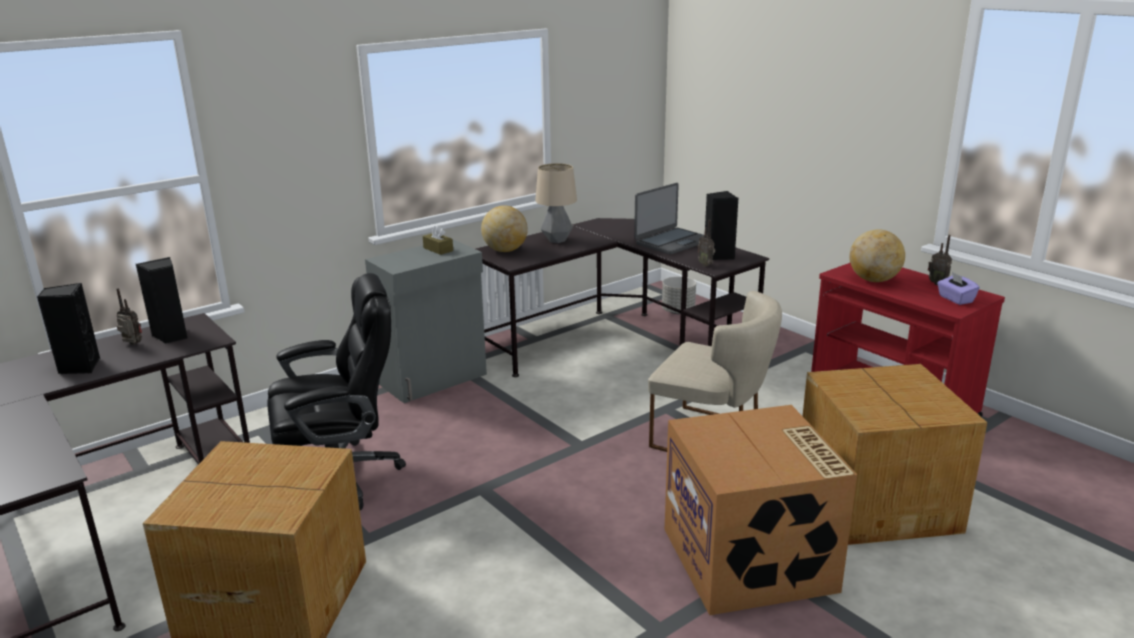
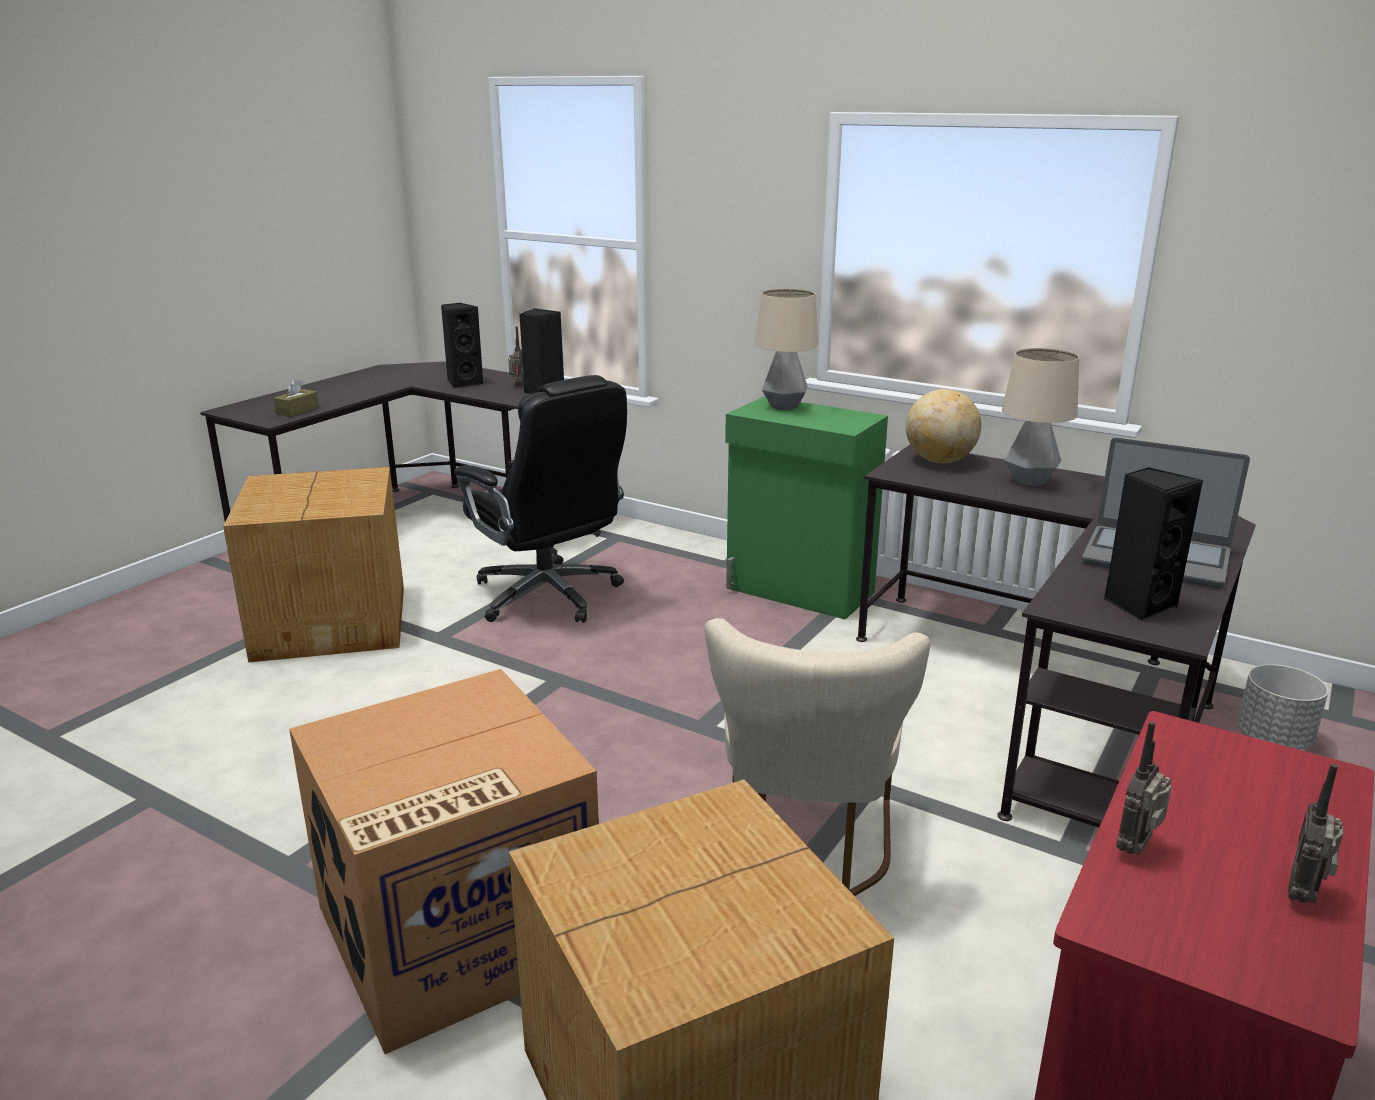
camera: 70 degrees right, 0 degrees up
(399, 258) = (783, 407): none -> table lamp
(434, 379) = (799, 591): grey cabinet -> green cabinet
(438, 249) = (835, 416): brown tissue box -> brown tissue box (297, 410)
(706, 265) = (1070, 598): radio -> radio (1138, 849)
(874, 280) = (1197, 785): globe -> none
(955, 299) = (1205, 927): purple tissue box -> none

